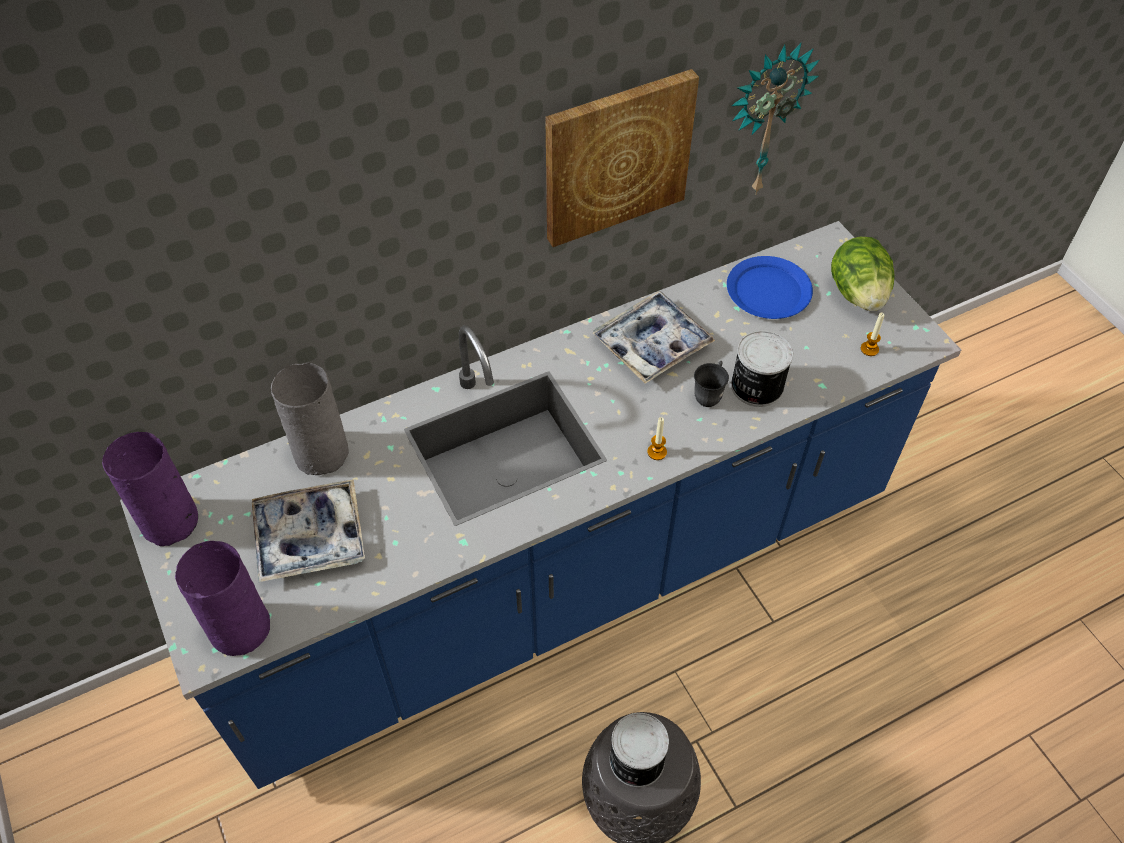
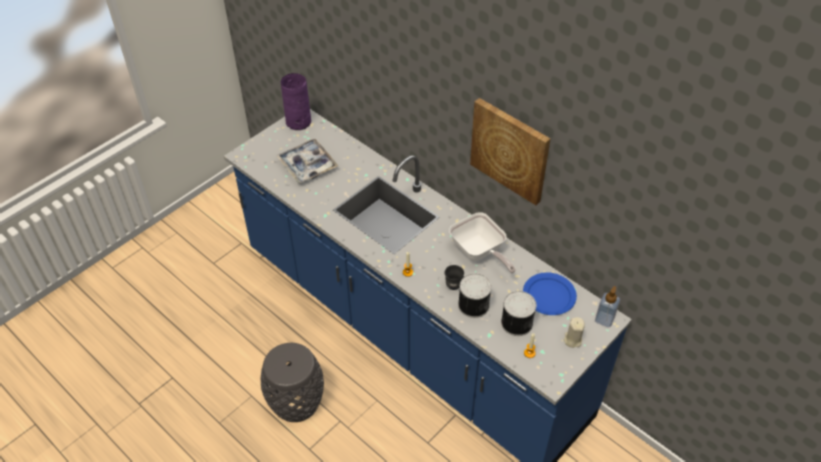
camera: 70 degrees right, 5 degrees down
(238, 628) = (257, 160): purple vase -> none
(323, 453) = (352, 154): grey vase -> none
(635, 760) = (286, 359): can -> can (516, 322)
(652, 344) = (479, 253): tray -> frying pan
(764, 120) = (591, 207): wall clock -> none
(831, 247) = (604, 319): none -> soap dispenser
(858, 293) = (572, 340): lettuce -> beige candle

